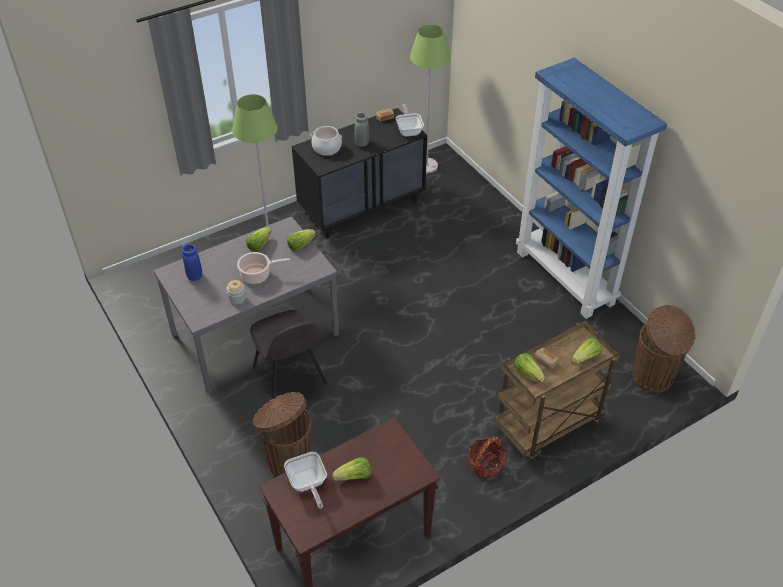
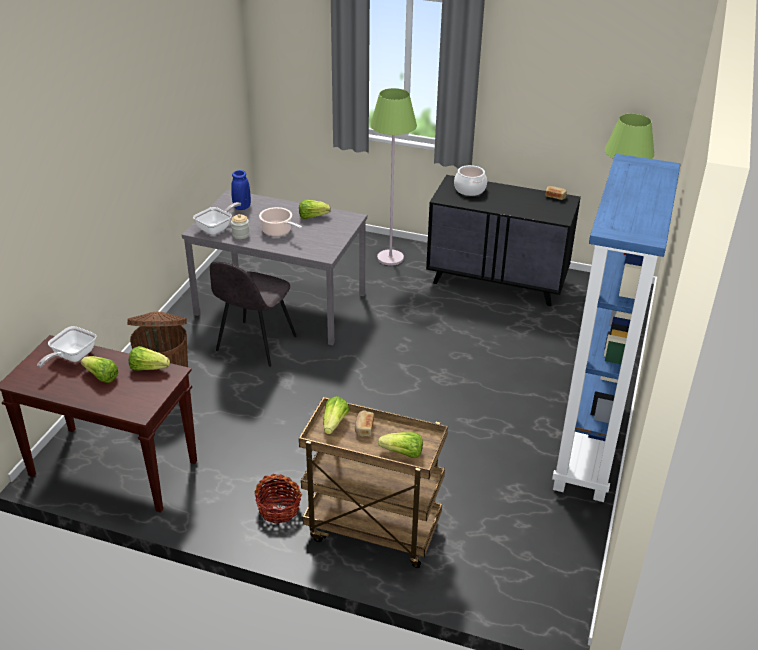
camera: 50 degrees right, 10 degrees down
(300, 245) = (338, 234): lettuce -> lettuce (148, 368)
(362, 143) = (503, 201): grey vase -> none
(409, 130) = (560, 214): frying pan -> frying pan (217, 228)
(653, 378) = (535, 585): brown trash can -> none

